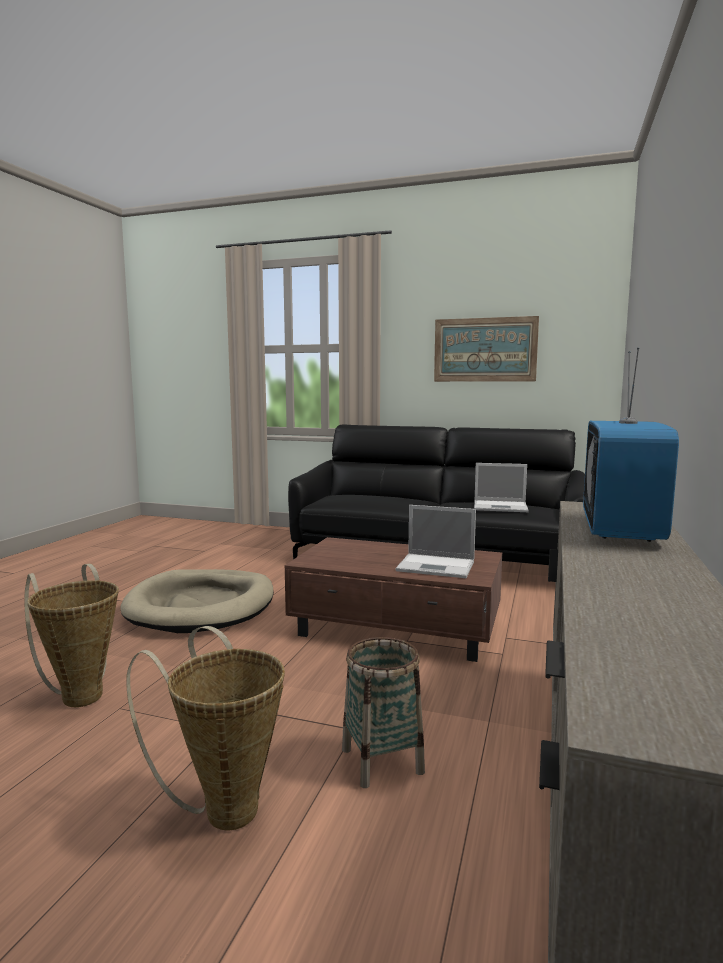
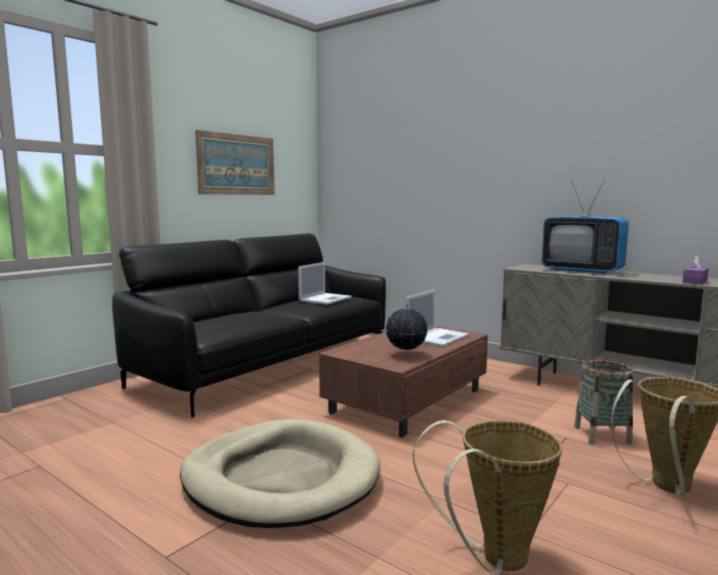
camera: 70 degrees left, 0 degrees up
(348, 561) = (406, 355): none -> globe
(609, 589) = (694, 282): none -> purple tissue box

